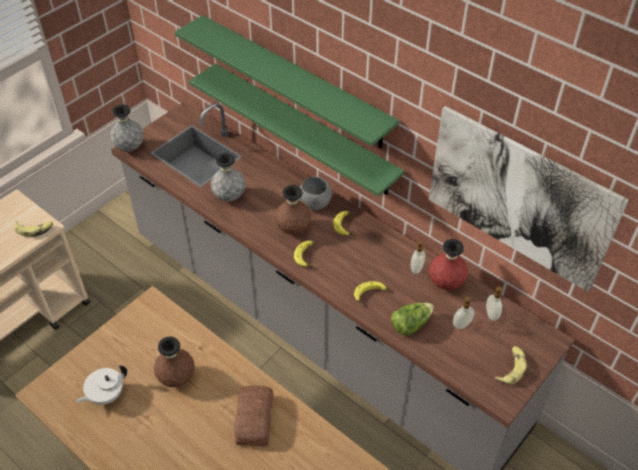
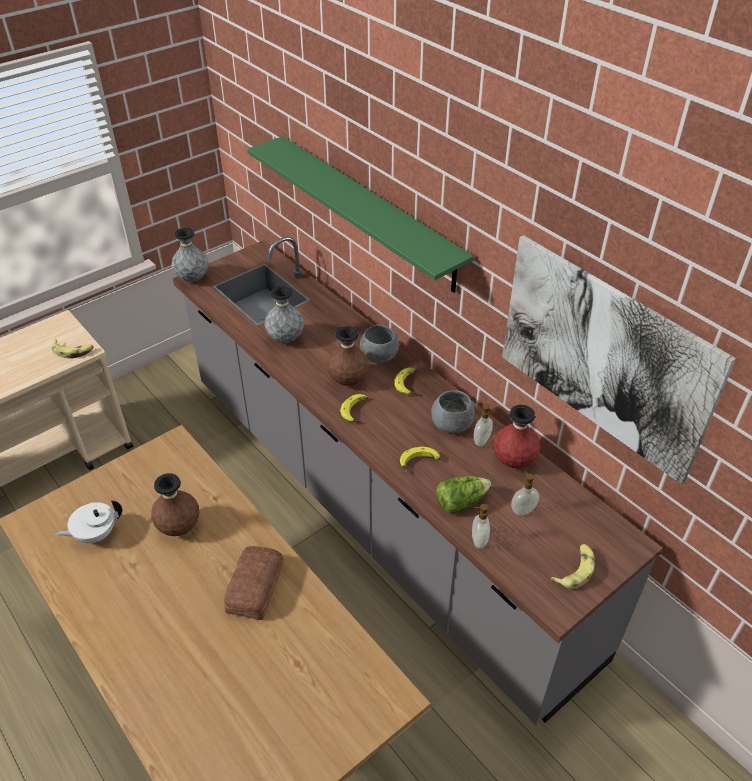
camera: 10 degrees right, 5 degrees down
(304, 129) = (377, 271): green shelf -> none
(389, 258) = (452, 425): none -> grey bowl
(491, 314) = (561, 504): soap dispenser -> soap dispenser (478, 540)

